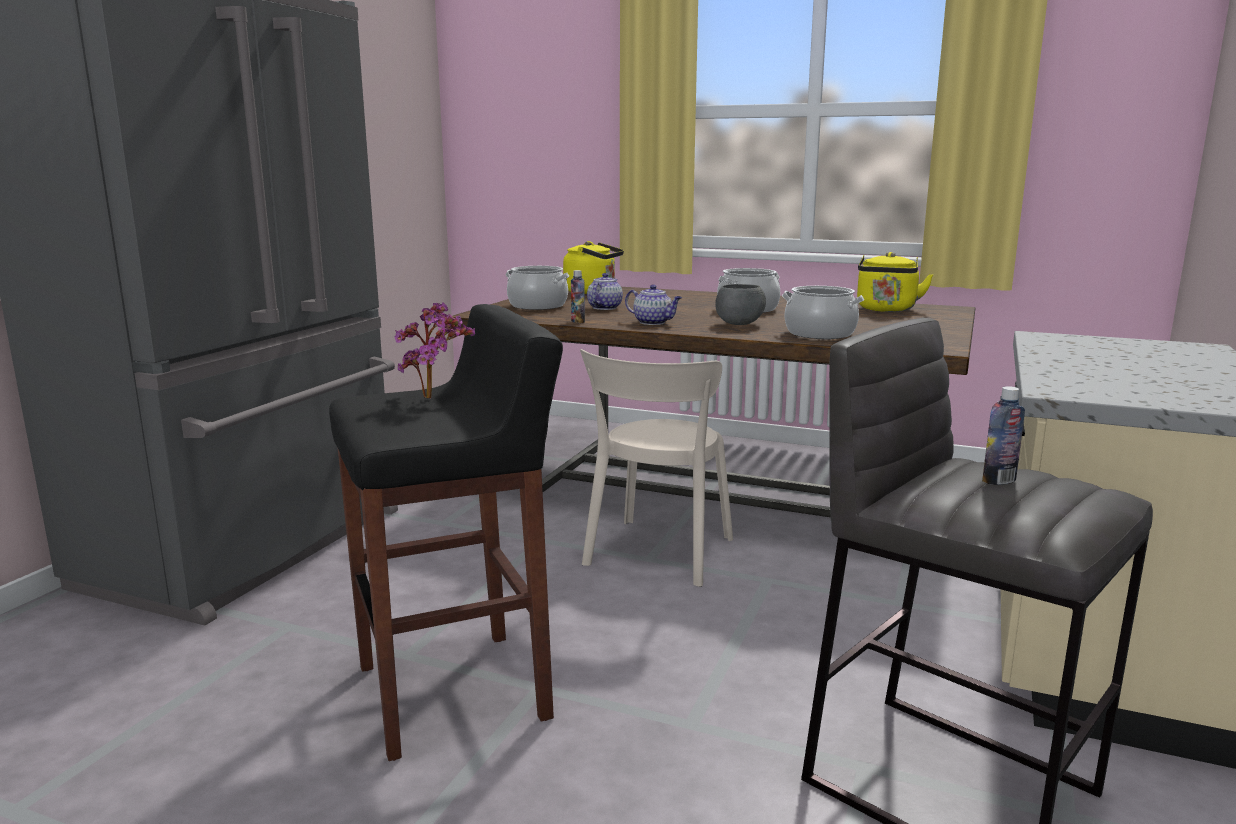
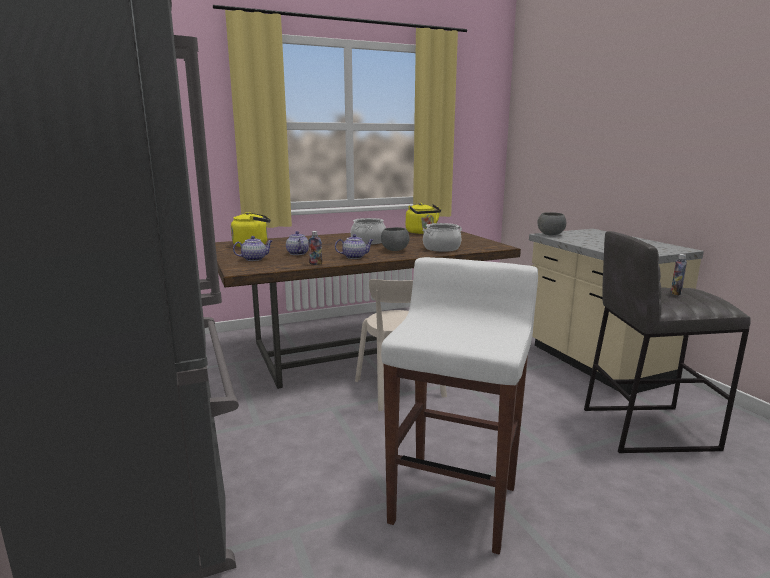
camera: 45 degrees left, 0 degrees up
(435, 398) = (438, 322): potted plant -> none
(456, 692) = (455, 503): black stool -> white stool
(538, 306) = (254, 259): cooking pot -> teapot
(1049, 338) = (550, 235): none -> grey bowl

